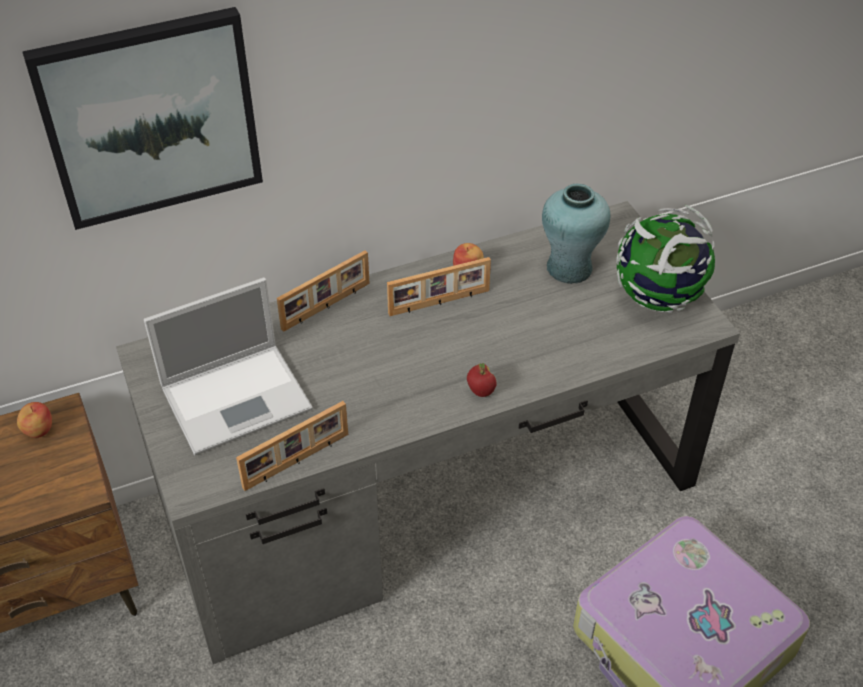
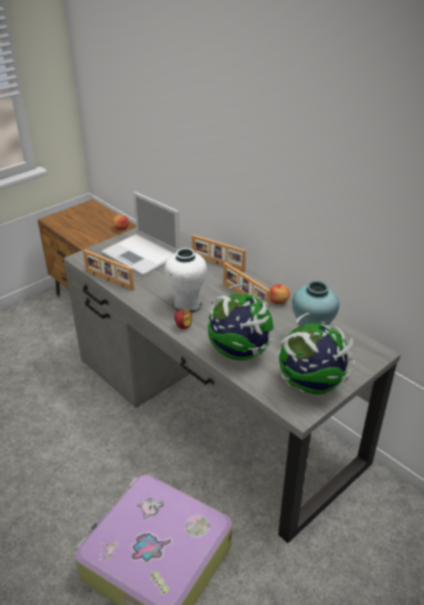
camera: 70 degrees right, 10 degrees down
(150, 118) = (184, 110): picture -> none
(426, 374) = (187, 305): none -> white vase
(569, 346) = (240, 352): none -> globe

